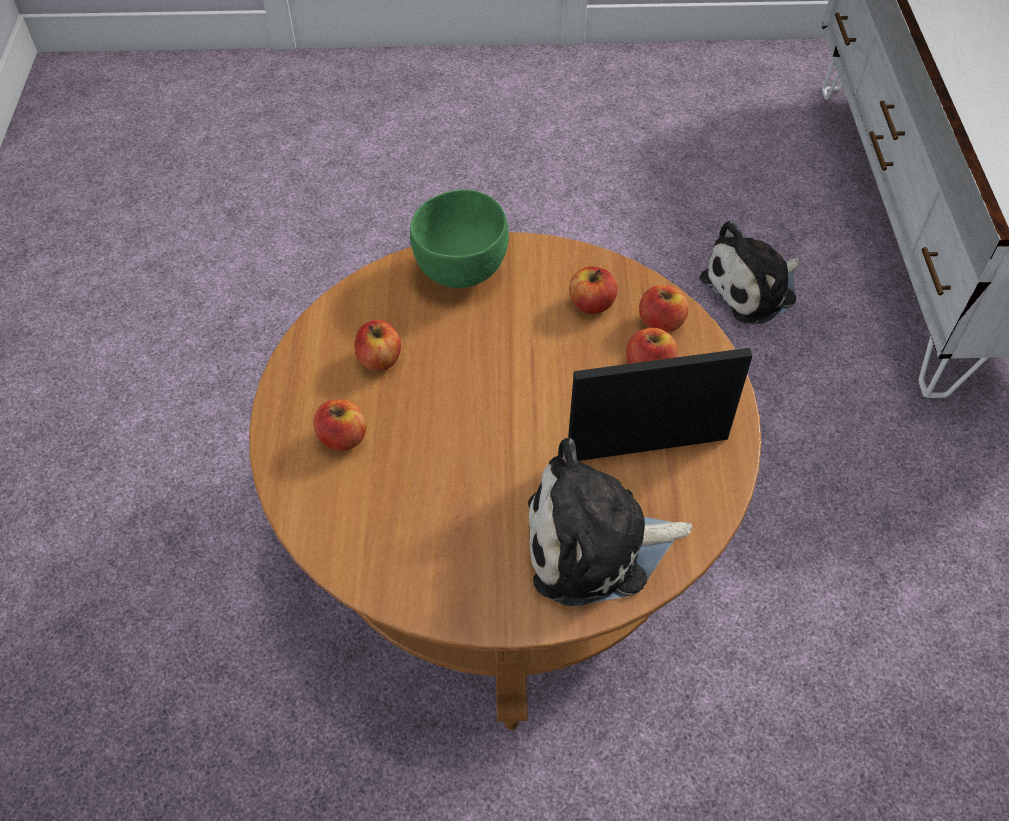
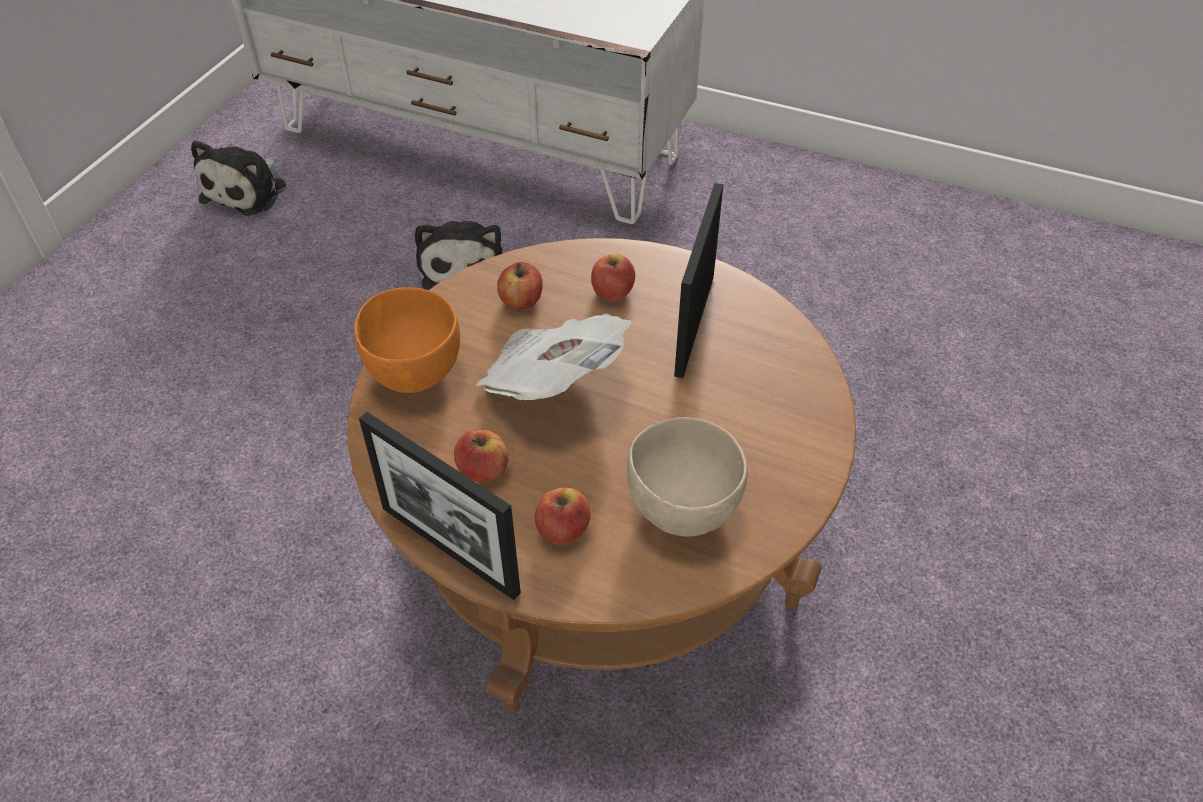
camera: 65 degrees left, 5 degrees down
(289, 372) = (449, 549): none -> picture frame
(407, 516) = (682, 508): none -> beige bowl
(462, 270) = (414, 372): green bowl -> orange bowl
(505, 366) = (553, 381): none -> newspaper
(596, 545) = (773, 391): plush toy -> plush toy (248, 191)
(661, 322) = (572, 268): apple -> none

